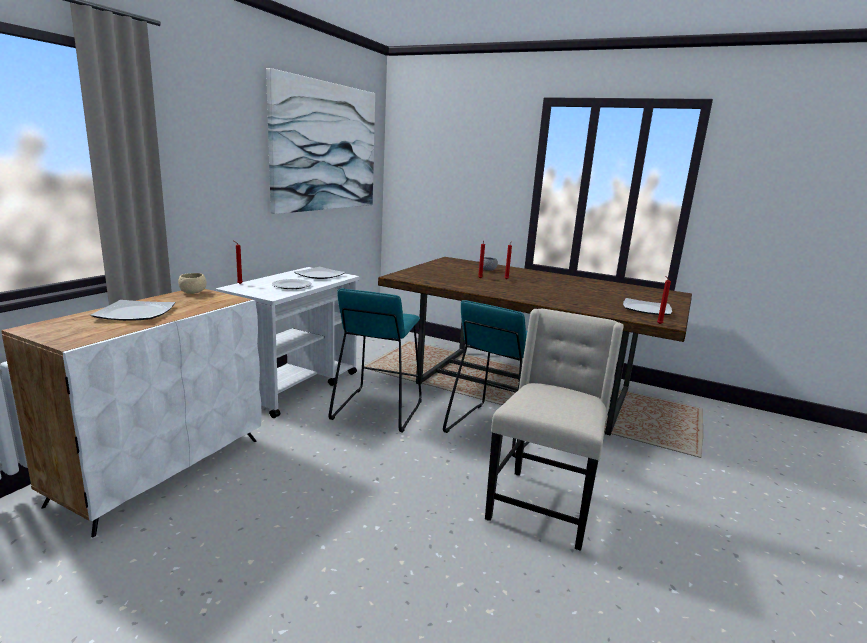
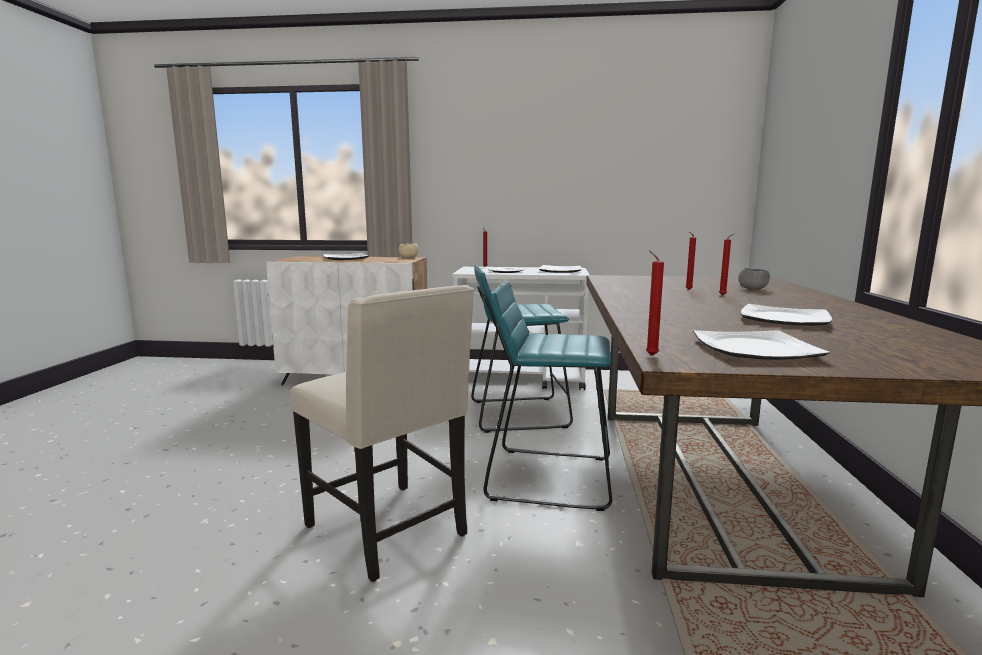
camera: 70 degrees right, 5 degrees down
(325, 147) = (630, 139): picture -> none
(542, 505) = (390, 531): beige chair -> beige chair turned 45 degrees clockwise
(581, 289) = (785, 319): none -> plate

